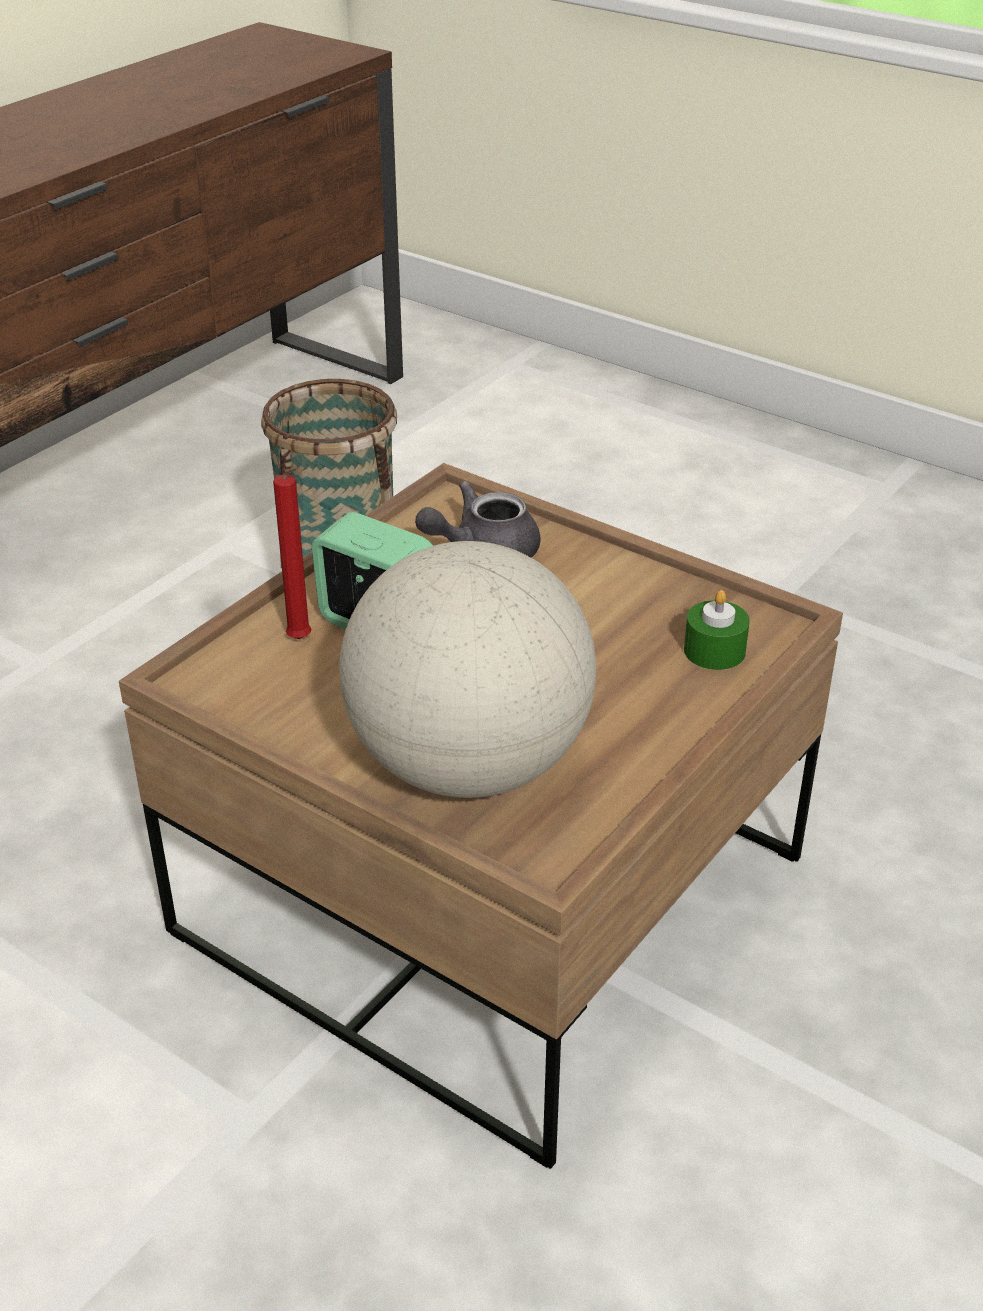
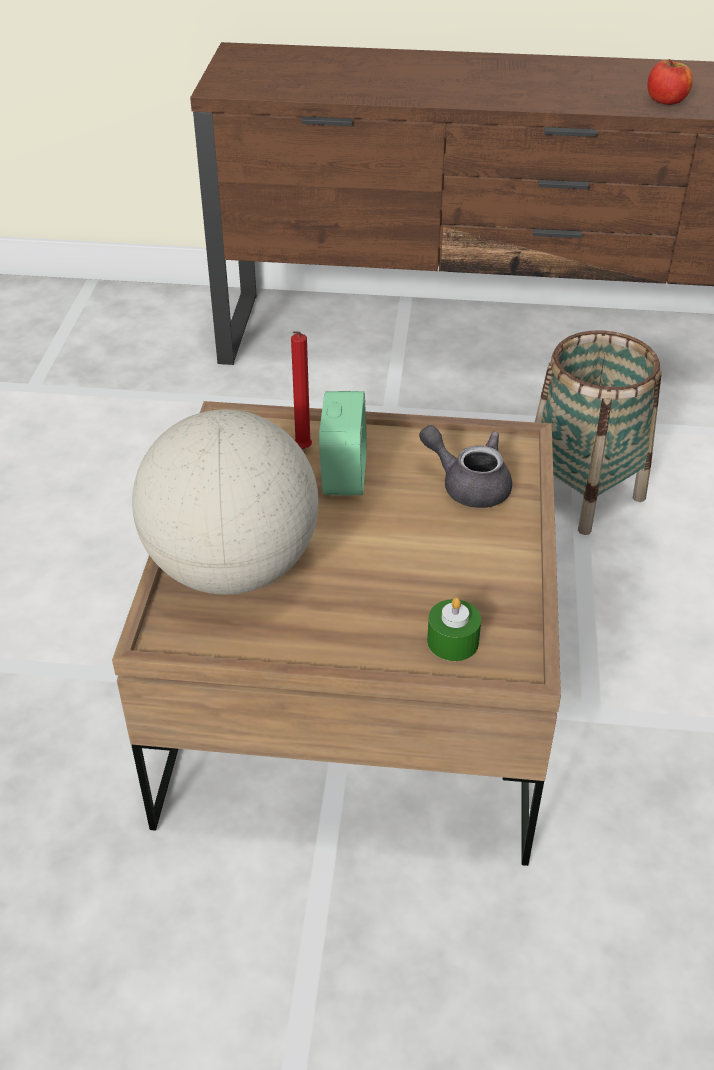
camera: 60 degrees right, 5 degrees up
(129, 125) = (666, 101): none -> apple

